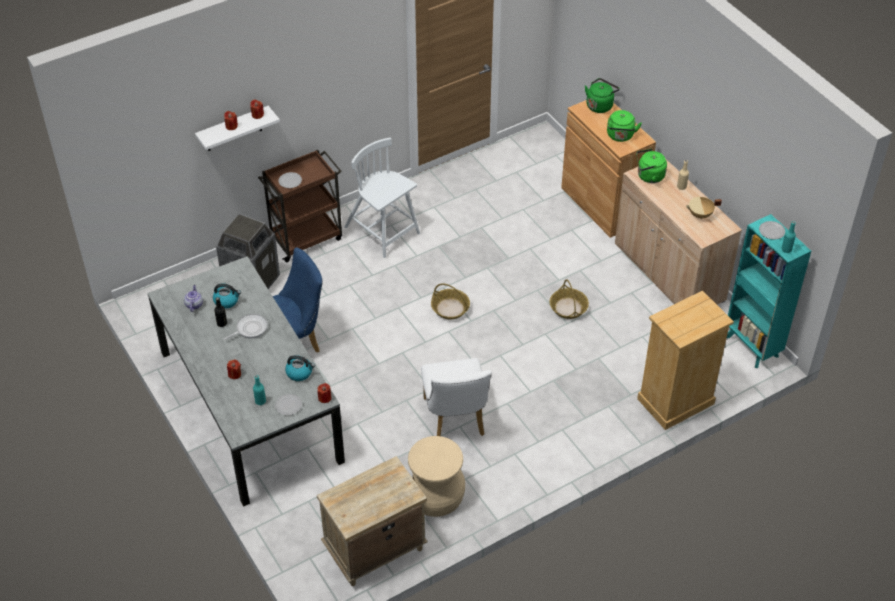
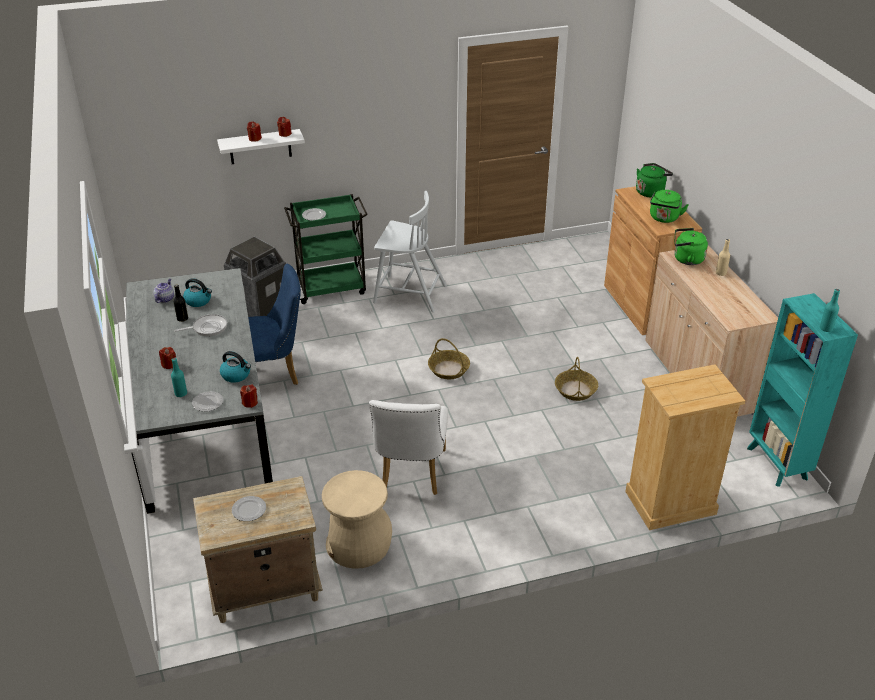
camera: 15 degrees right, 10 degrees down
(306, 238) = (331, 288): brown cart -> green cart
(383, 231) = (408, 294): white chair -> white chair turned 135 degrees clockwise
(700, 215) = (735, 300): beige cooking pot -> none
(771, 231) = (811, 309): plate -> plate (249, 510)

